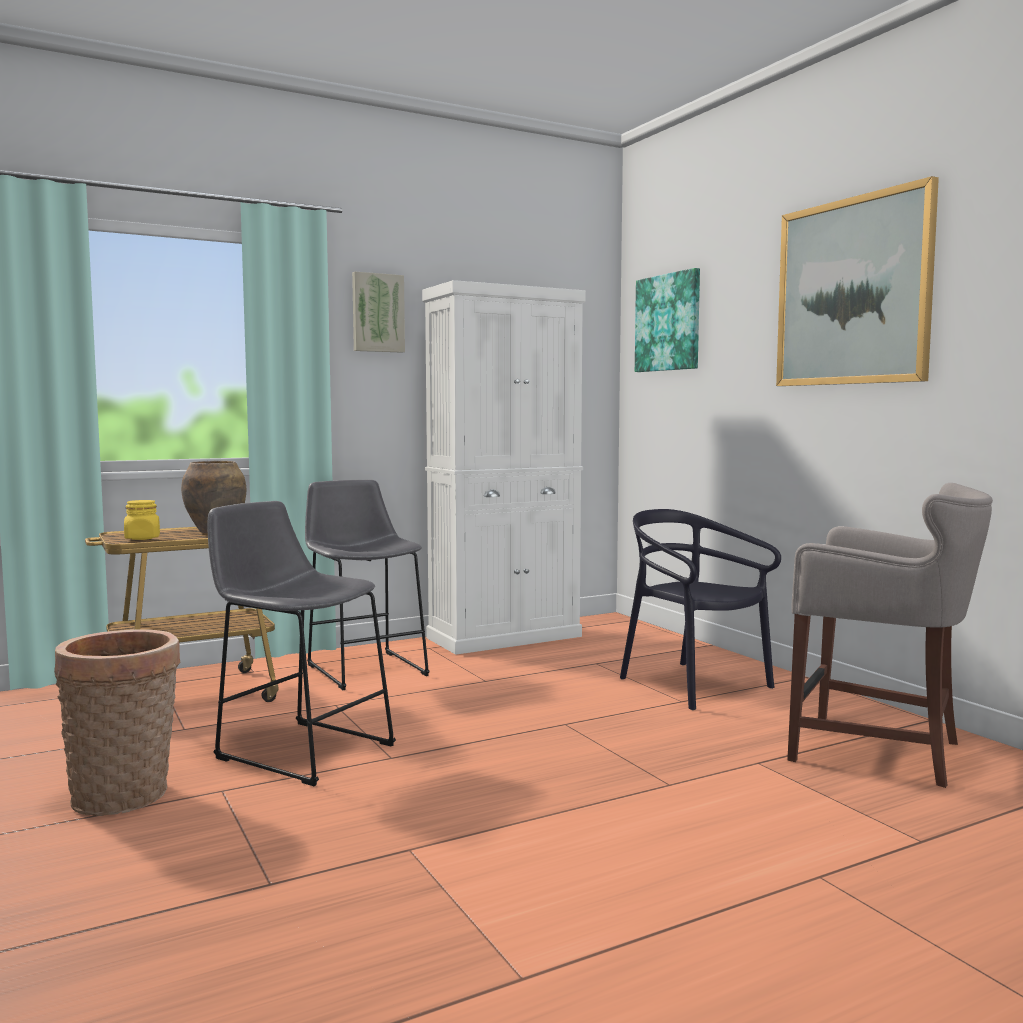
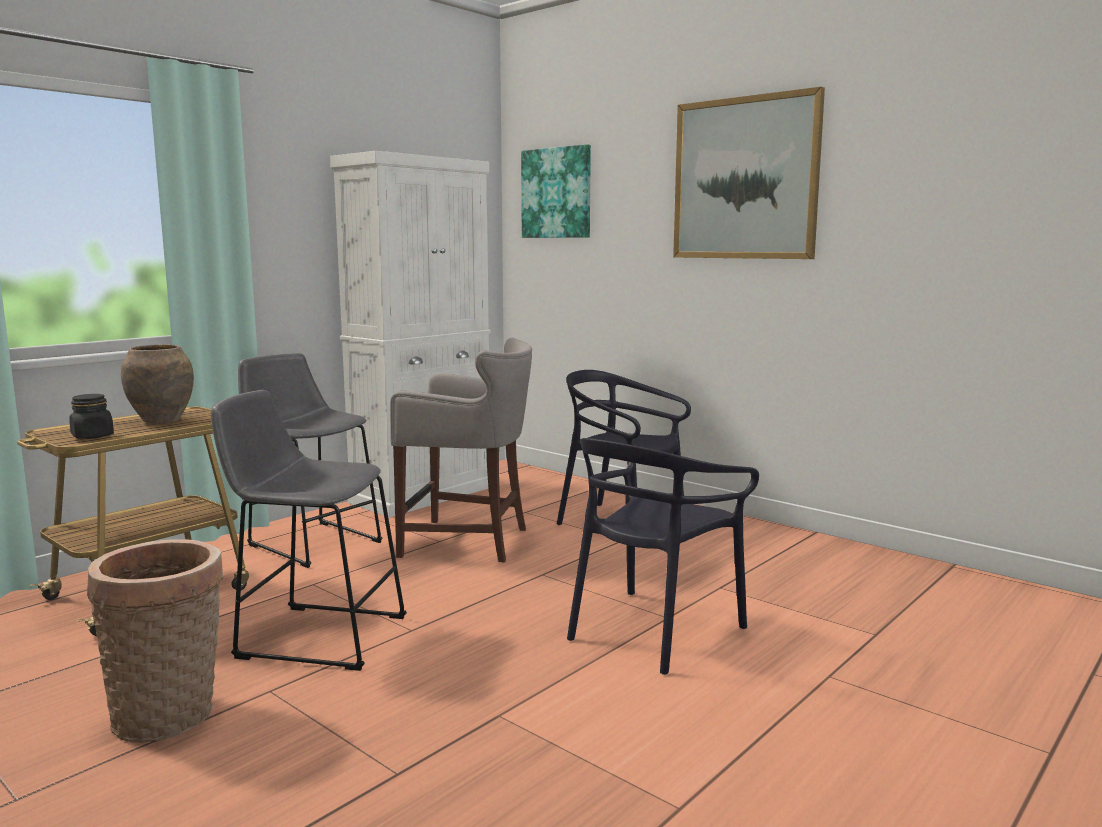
camera: 20 degrees left, 5 degrees up
(142, 538) = (92, 436): yellow jar -> black jar
(377, 313) = (287, 179): picture -> none
(642, 795) = (653, 630): none -> black chair
(881, 751) = (800, 564): grey stool -> grey stool (469, 541)

